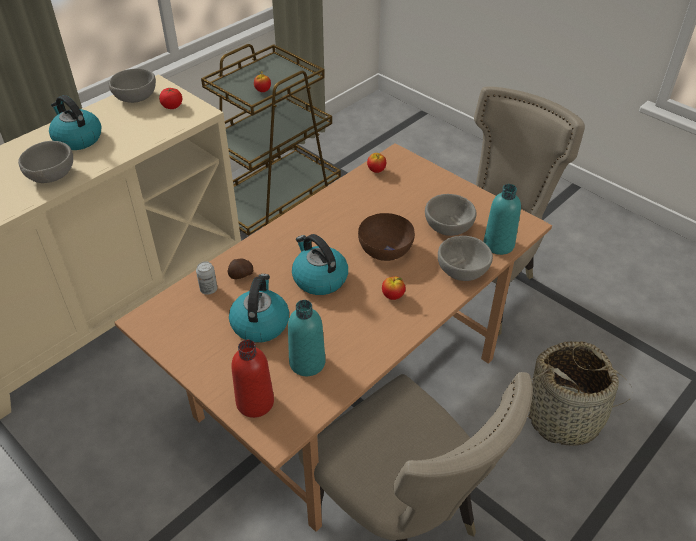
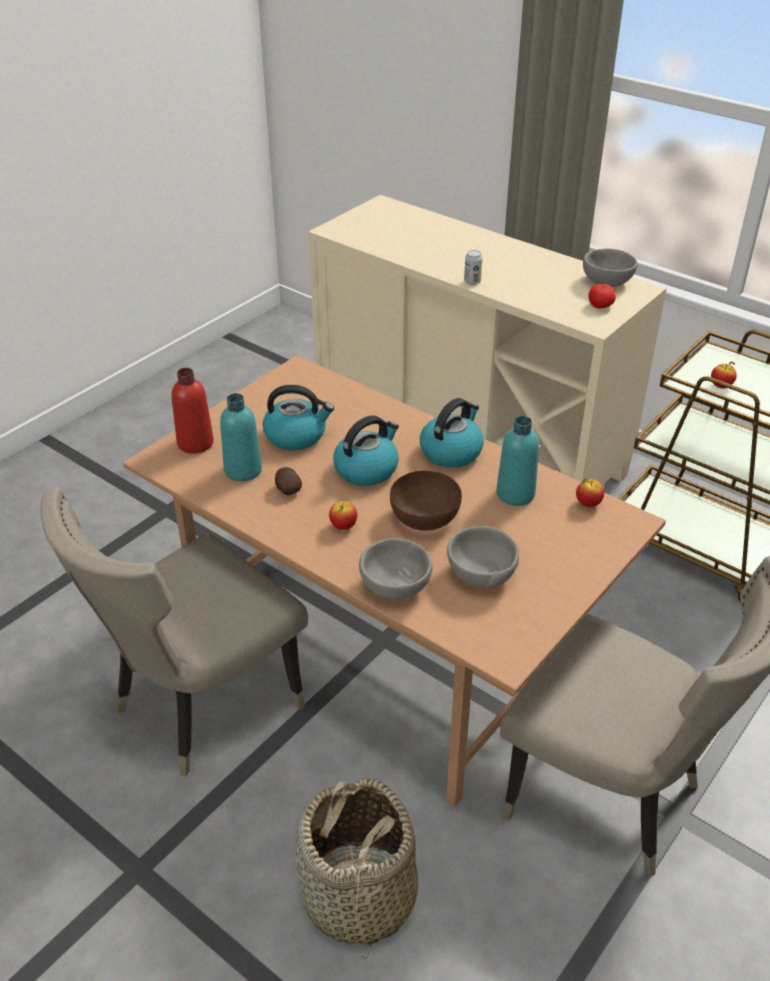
camera: 85 degrees right, 5 degrees down
(53, 175) = (449, 263): grey bowl -> none
(77, 138) = (514, 264): kettle -> kettle (451, 451)
(208, 289) = (342, 399): can -> can (472, 282)
(241, 275) = (365, 416): potato -> potato (287, 489)
(498, 244) = (455, 624): turquoise bottle -> turquoise bottle (515, 494)

